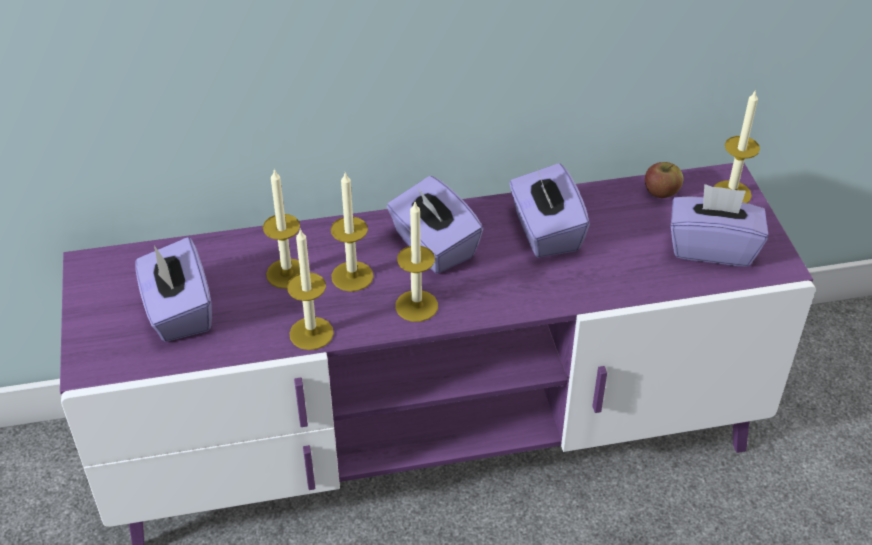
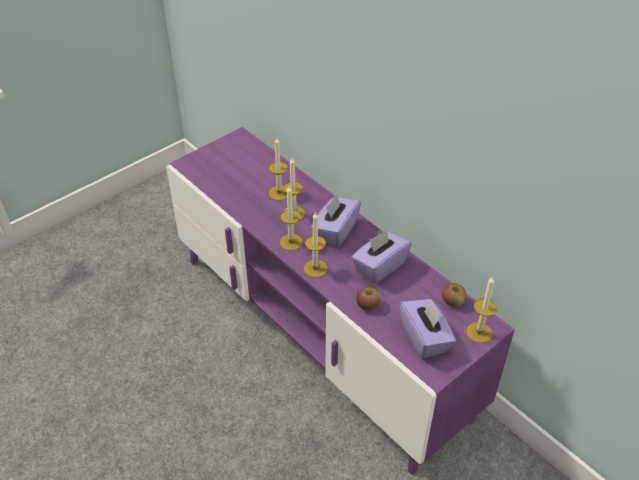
camera: 60 degrees right, 0 degrees up
(178, 311) = (233, 172): purple tissue box -> none
(311, 333) = (249, 216): candle -> candle (315, 268)
(613, 276) = (368, 305): none -> apple

